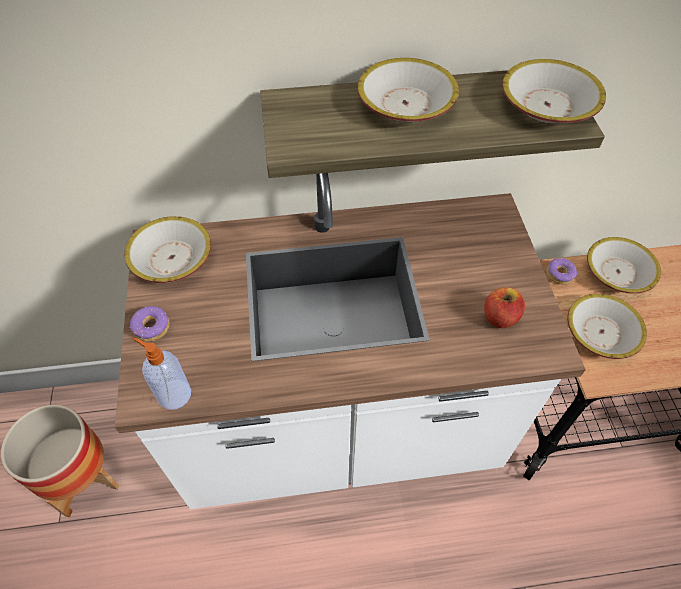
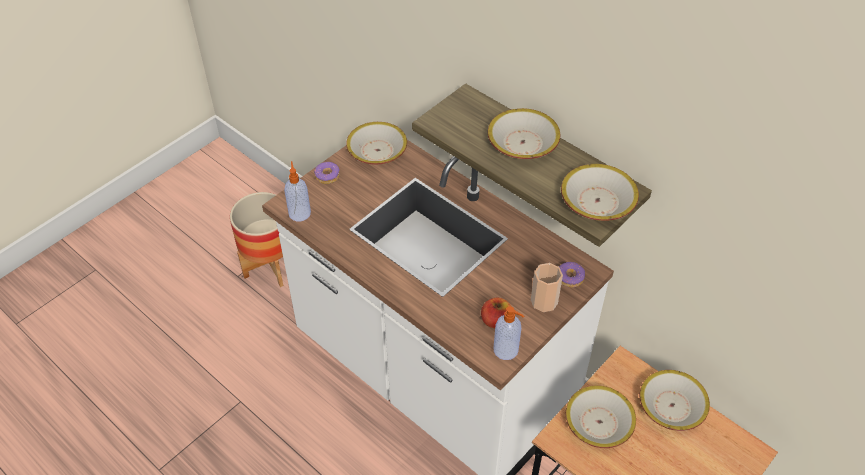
camera: 50 degrees right, 5 degrees down
(506, 264) = (544, 301): none -> cup
(545, 334) = (506, 350): none -> soap dispenser
(560, 274) = (627, 370): donut -> donut (570, 278)

